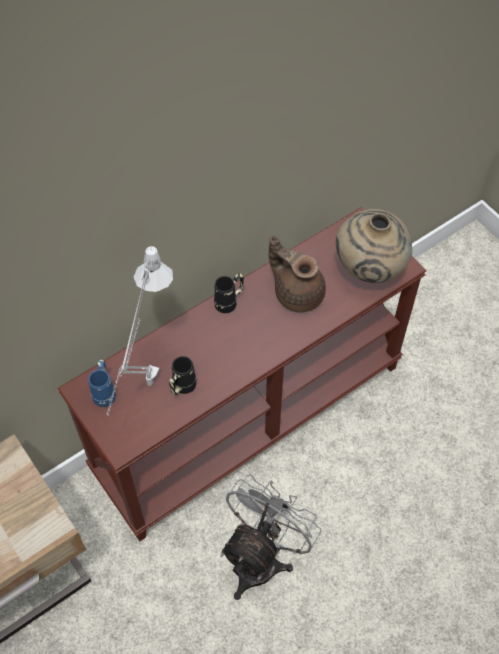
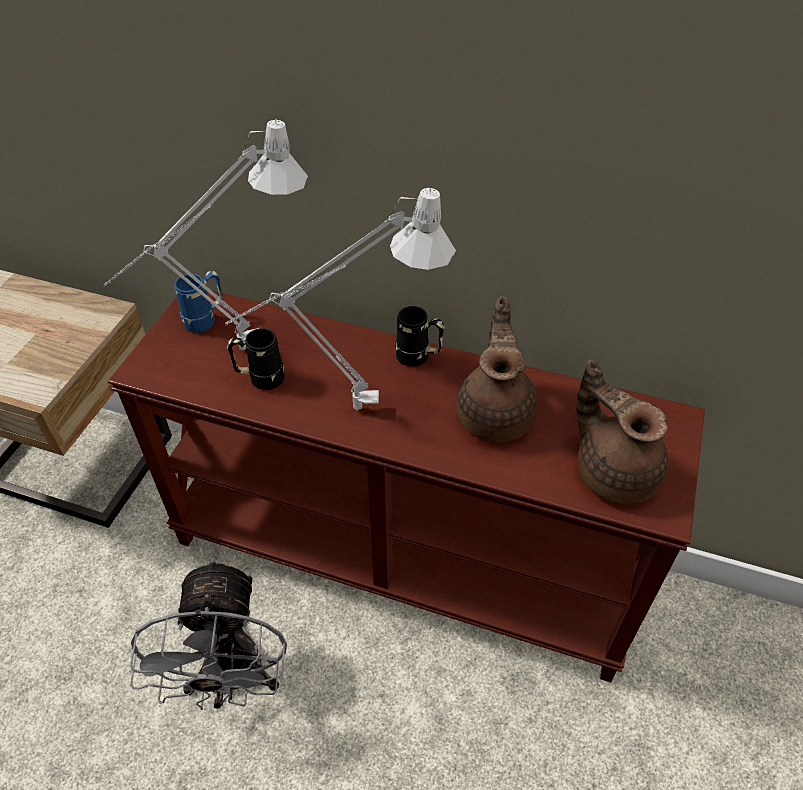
camera: 55 degrees right, 10 degrees down
(239, 359) = (344, 409): none -> grey table lamp
(262, 557) = (232, 681): grey fan -> grey fan turned 90 degrees clockwise
(369, 269) = (613, 471): beige vase -> brown teapot

